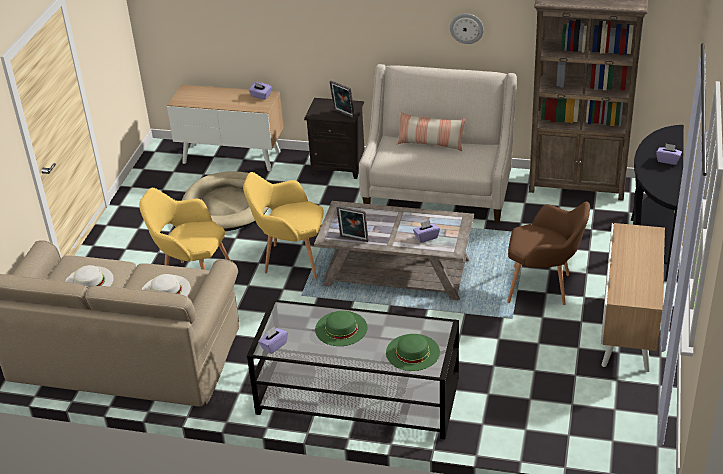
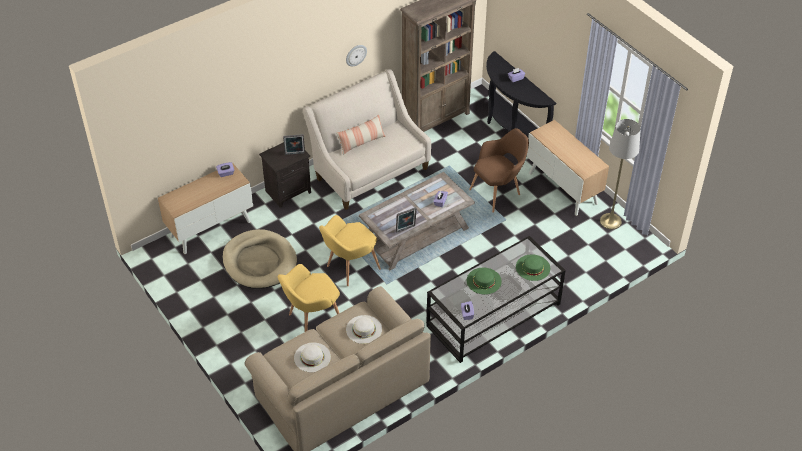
camera: 50 degrees left, 10 degrees up
(638, 399) = (610, 221): none -> grey floor lamp

